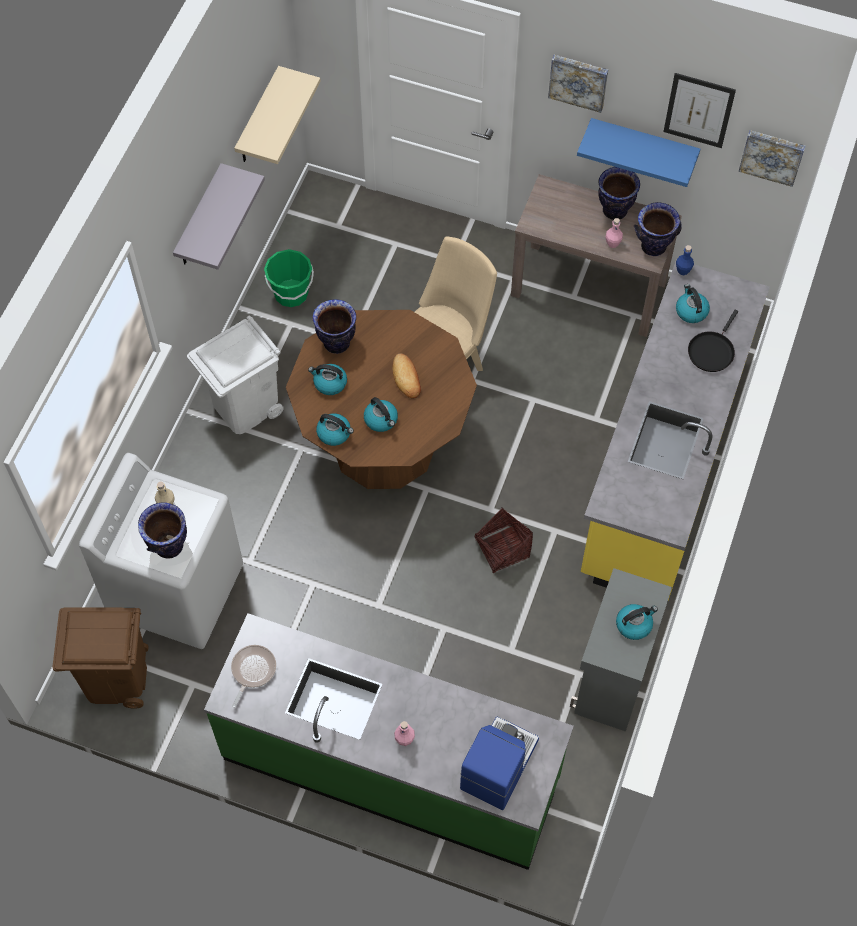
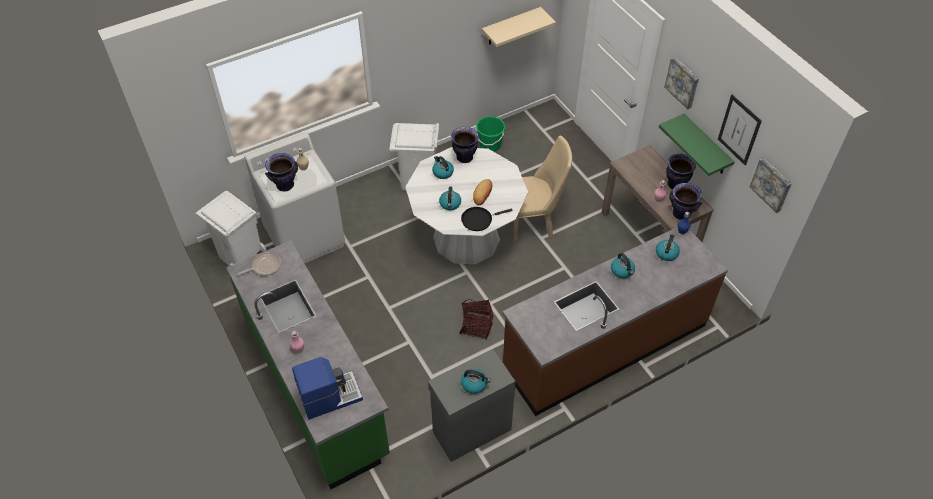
camera: 40 degrees right, 10 degrees down
(116, 679) = (240, 255): brown trash can -> white trash can
(199, 218) = (434, 48): grey shelf -> none
(334, 433) = (421, 195): kettle -> kettle (622, 271)
(384, 444) = (466, 238): brown dining table -> white dining table
(643, 145) = (706, 146): blue shelf -> green shelf
(662, 465) = (604, 345): yellow counter -> brown counter
(711, 351) = (659, 279): black frying pan -> black frying pan (478, 220)

